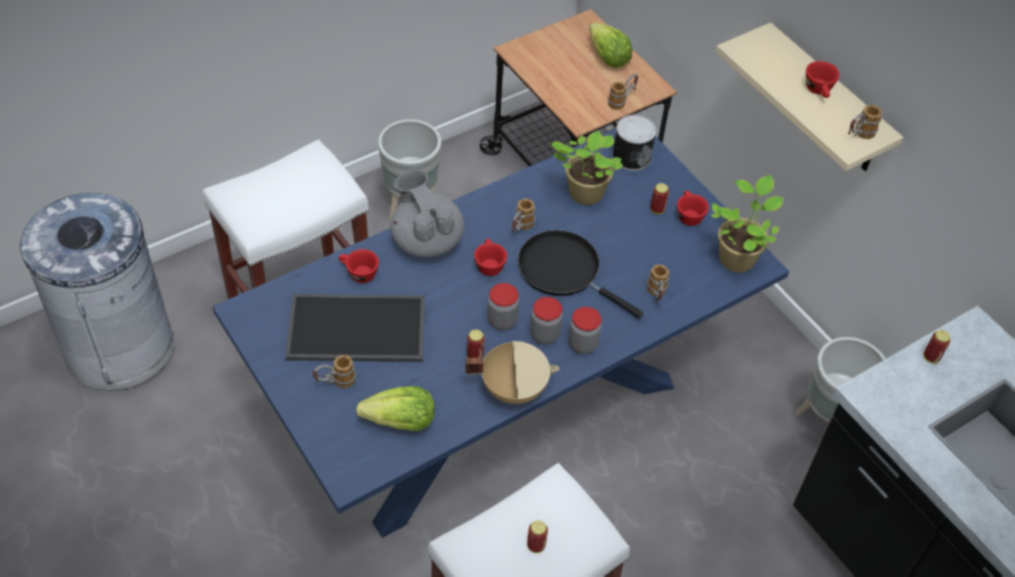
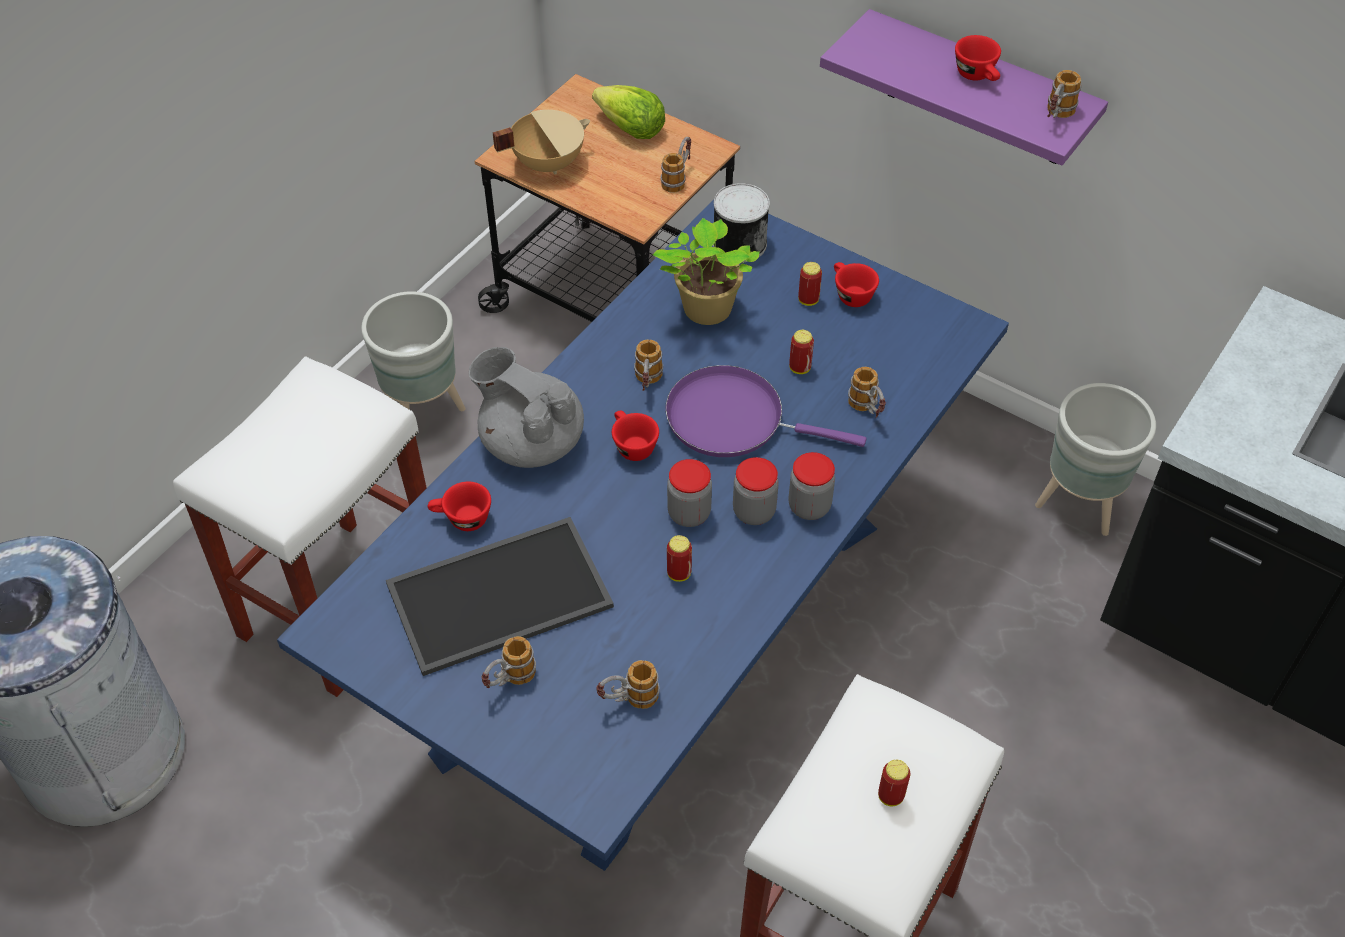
camera: 20 degrees left, 0 degrees up
(401, 422) = (628, 700): lettuce -> mug
(513, 388) = (751, 597): beige cooking pot -> beige cooking pot (547, 163)
(564, 271) = (733, 419): black frying pan -> purple frying pan
(737, 257) = (938, 326): potted plant -> none
(826, 102) = (978, 91): beige shelf -> purple shelf
(931, 357) = (1248, 367): can -> can (799, 368)

